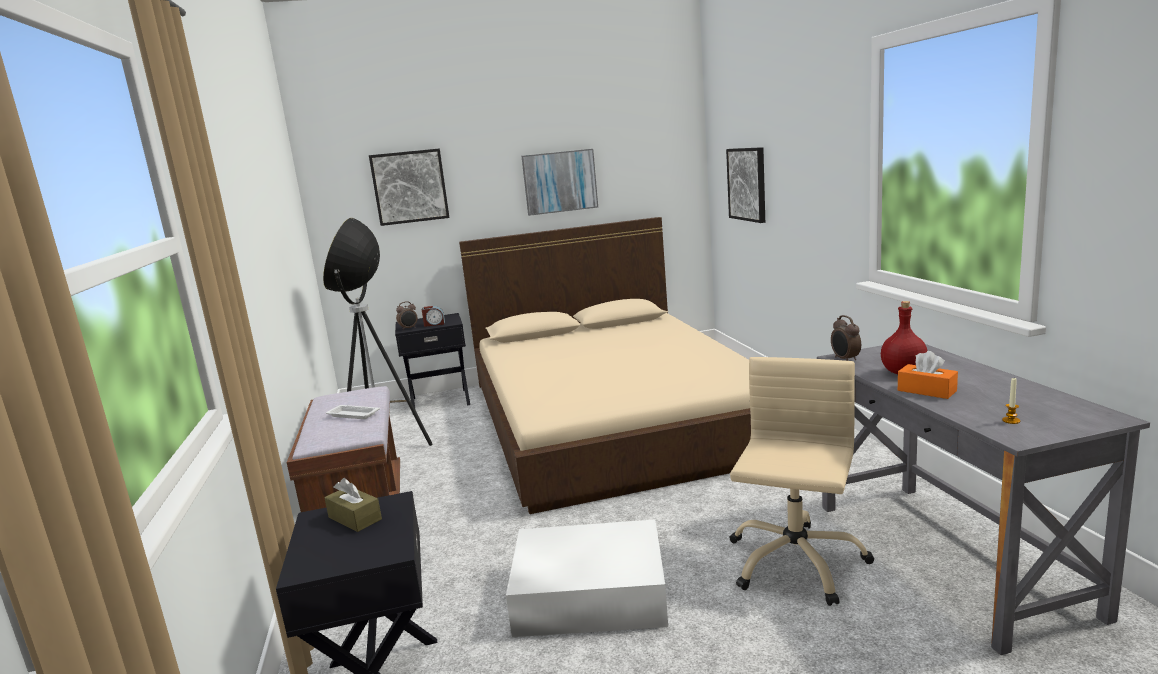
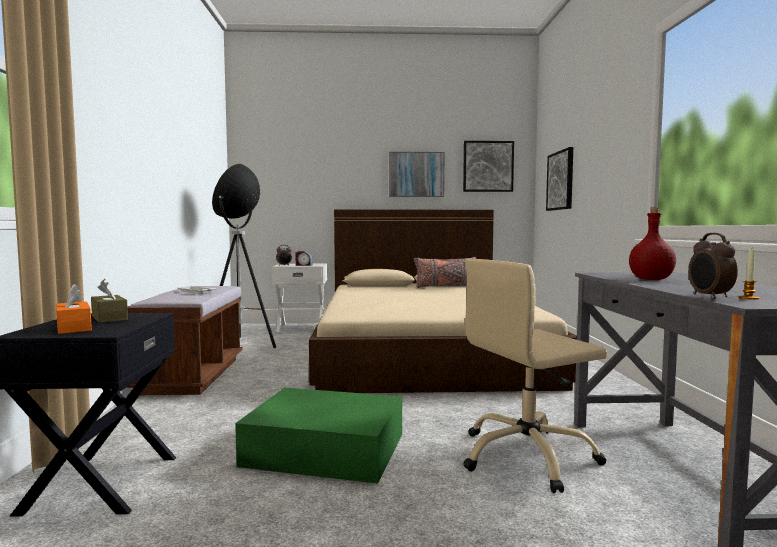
camera: 10 degrees right, 10 degrees down
(409, 187) = (304, 166): picture -> picture (488, 166)
(440, 400) = (301, 327): black nightstand -> white nightstand
(587, 593) = (323, 449): white storage box -> green storage box
(620, 328) = (446, 287): none -> grey pillow
(795, 562) = (527, 457): beige office chair -> beige office chair turned 150 degrees counterclockwise
(845, 359) = (600, 274): alarm clock -> alarm clock (709, 297)
(926, 391) = (667, 285): orange tissue box -> orange tissue box (74, 328)

